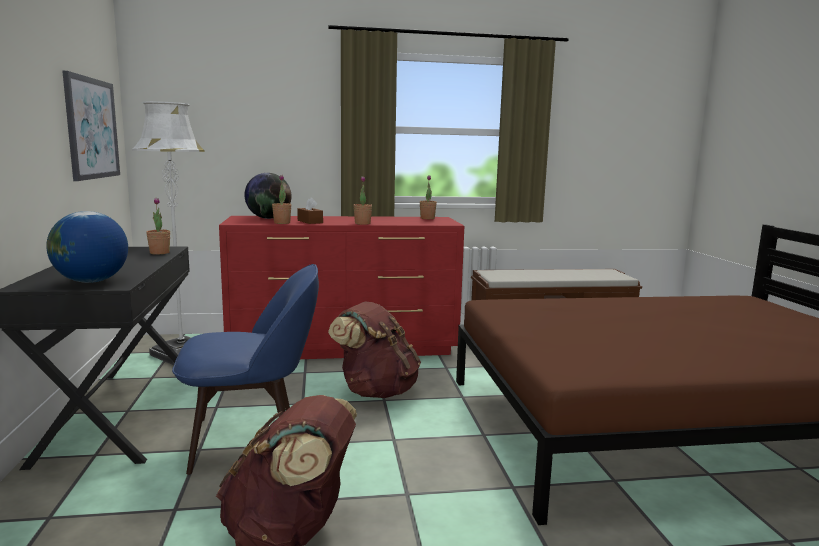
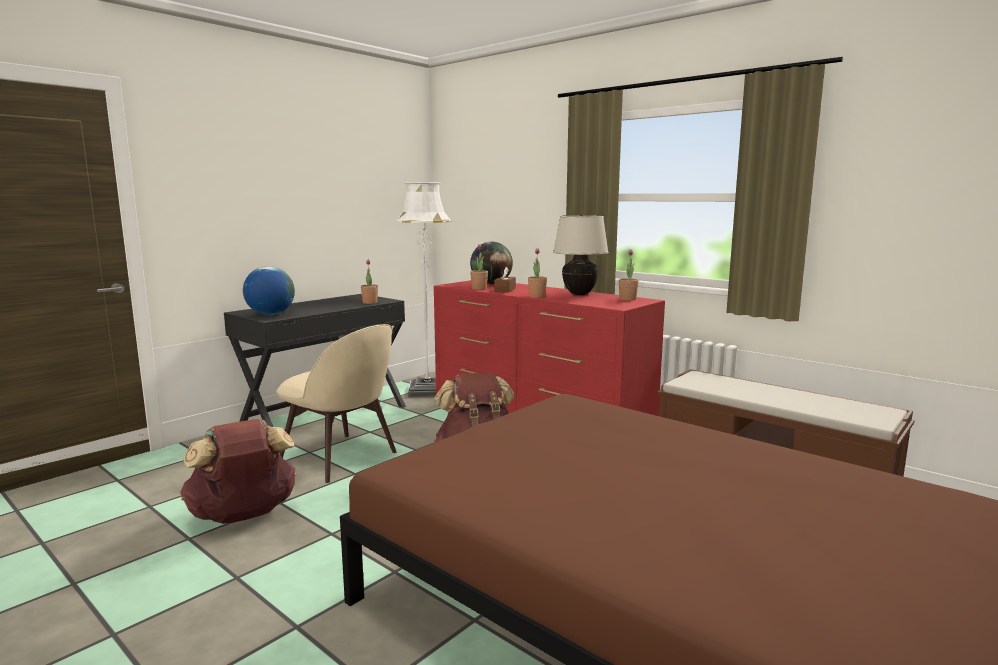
camera: 50 degrees right, 0 degrees up
(92, 128) = (375, 205): picture -> none
(251, 439) = (341, 458): blue chair -> beige chair
(380, 218) = (579, 294): none -> beige table lamp

